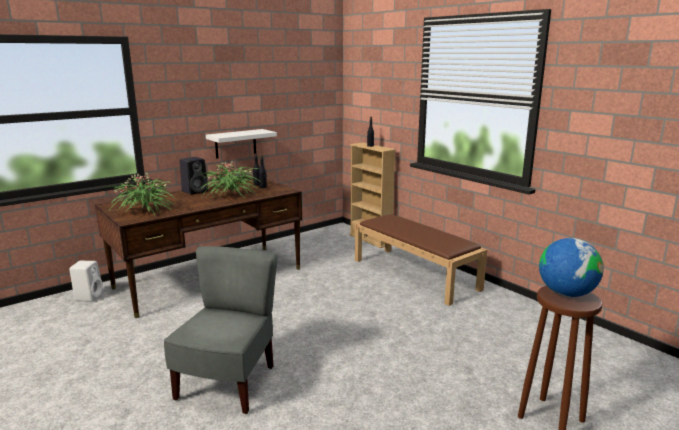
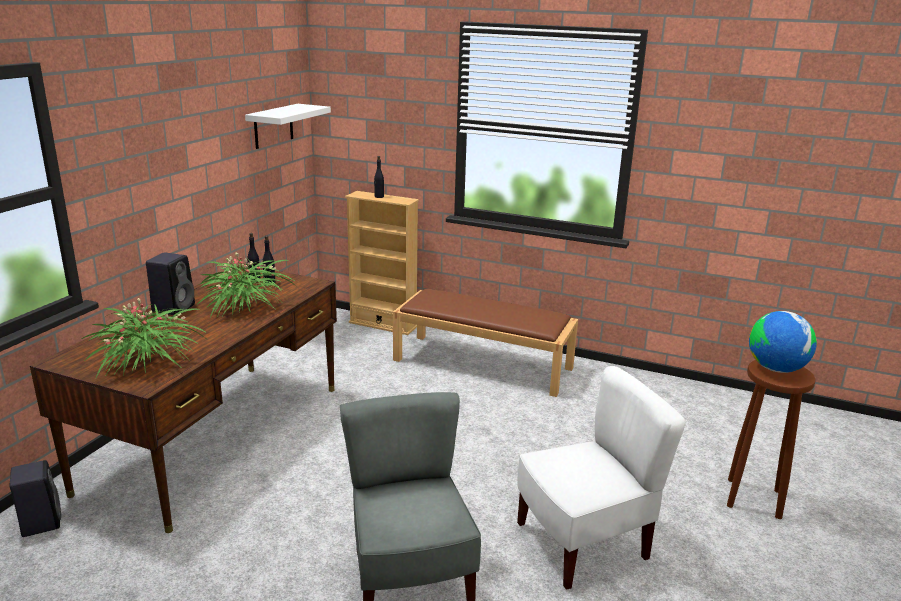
camera: 30 degrees left, 5 degrees up
(89, 296) = (41, 522): white speaker -> black speaker
(235, 143) = (195, 218): white shelf -> white shelf (273, 126)
(366, 401) = (583, 543): none -> white chair

